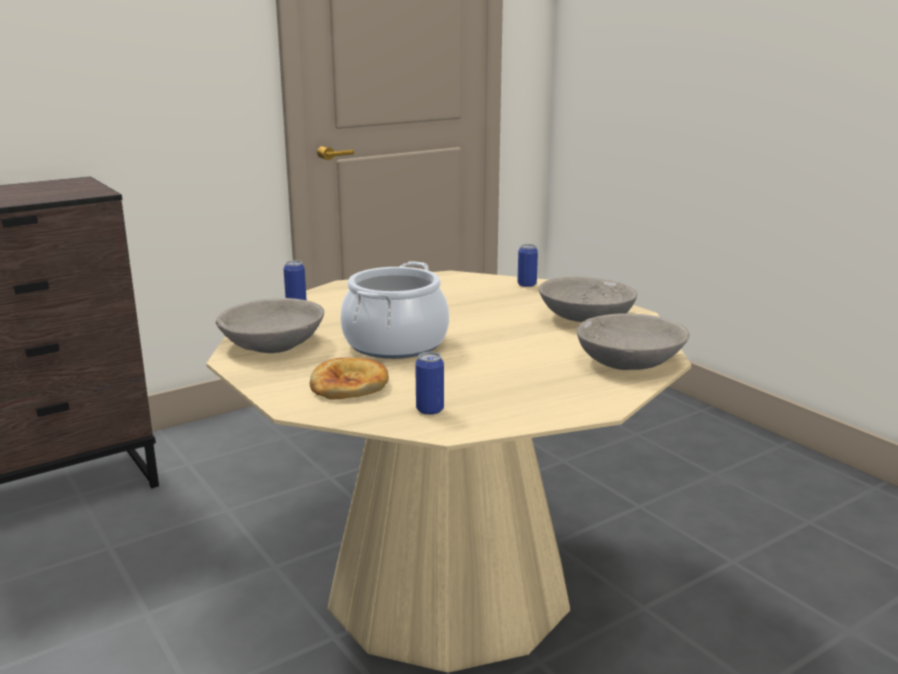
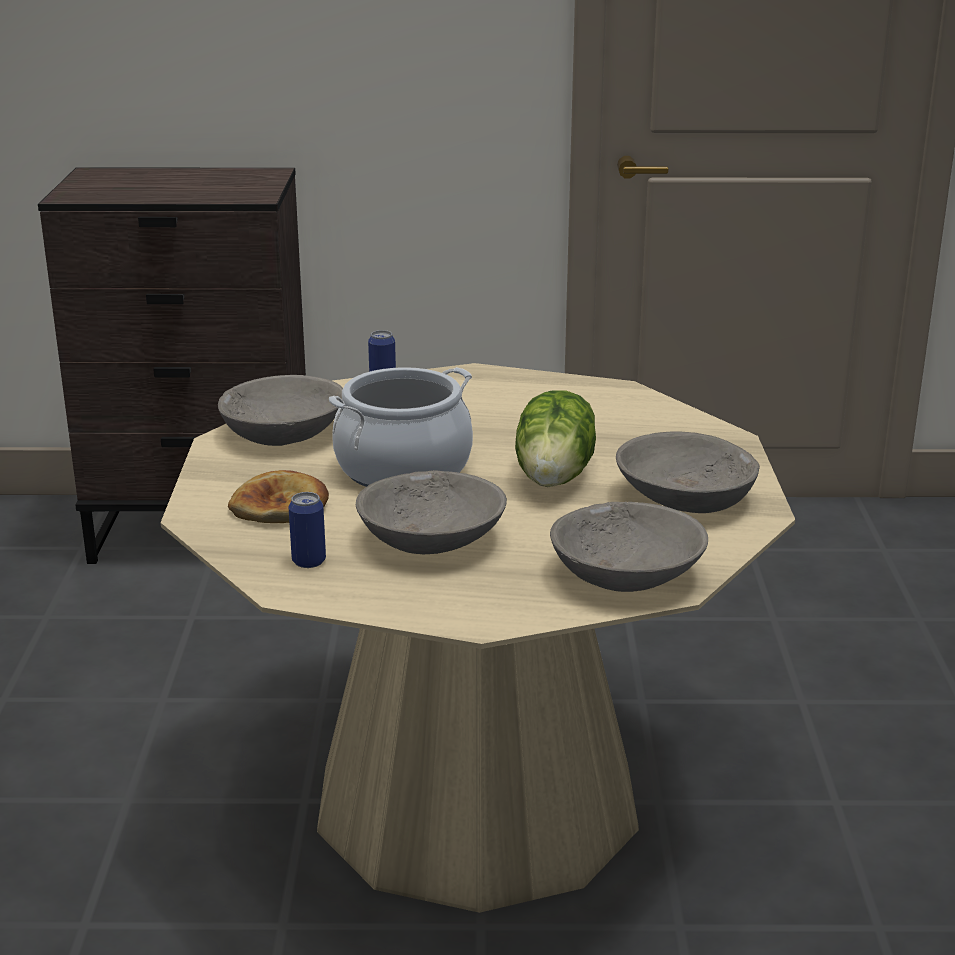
camera: 35 degrees right, 5 degrees up
(486, 375) = (431, 539): none -> grey bowl
(497, 324) = (556, 477): none -> lettuce
(527, 284) = (694, 428): can -> none

